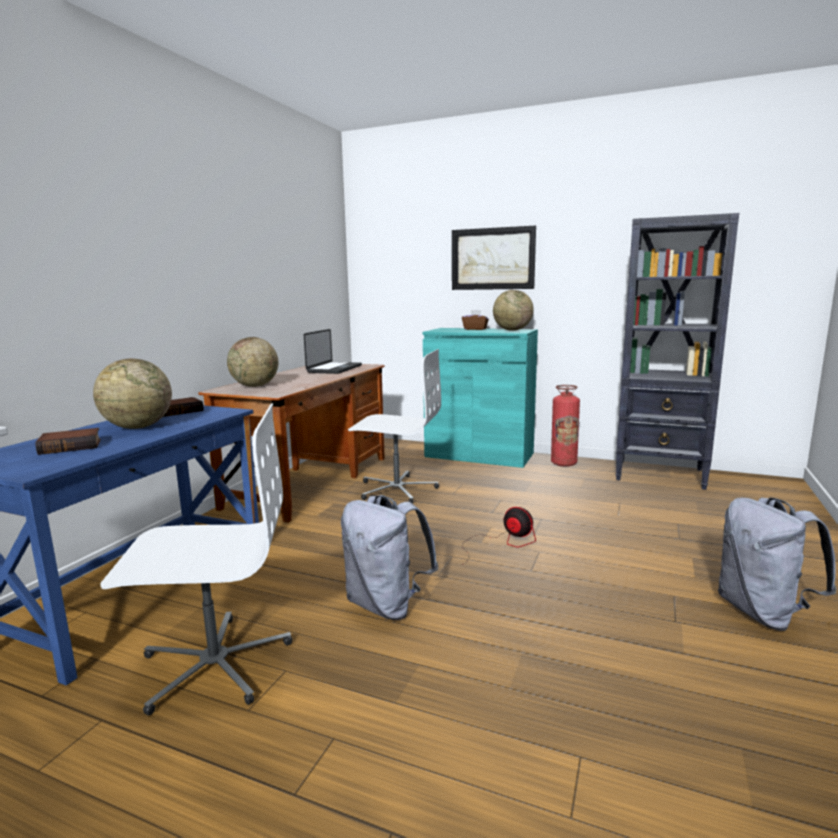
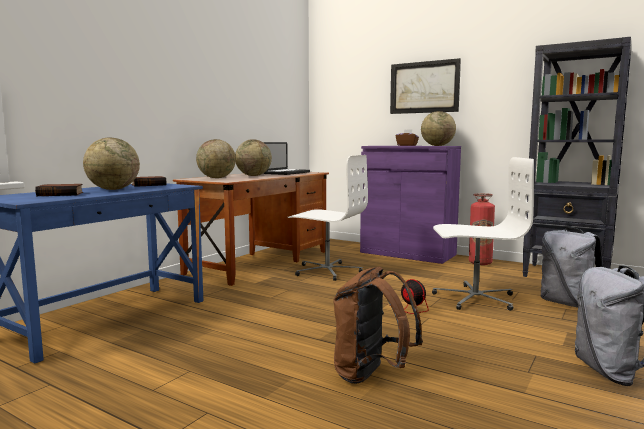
camera: 10 degrees right, 5 degrees down
(214, 664) = (140, 362): white office chair -> white office chair (474, 298)
(298, 378) = (253, 175): none -> globe
(387, 605) = (285, 340): grey backpack -> grey backpack (567, 303)
(479, 455) = (407, 253): turquoise cabinet -> purple cabinet
(509, 649) = (371, 375): none -> brown backpack

